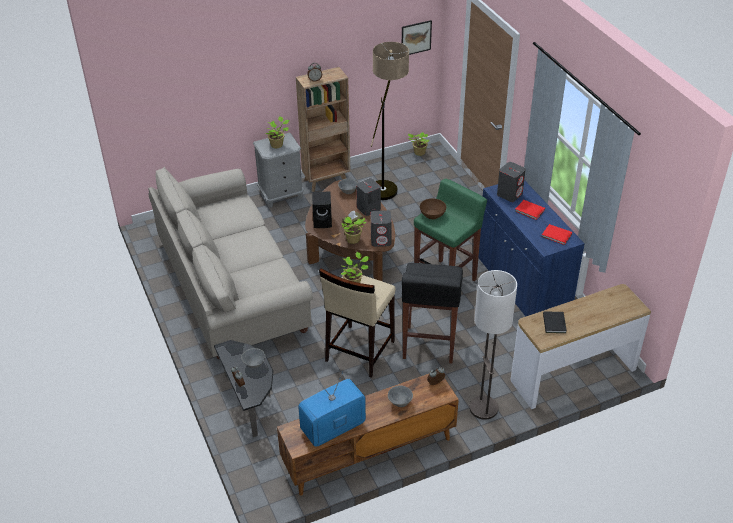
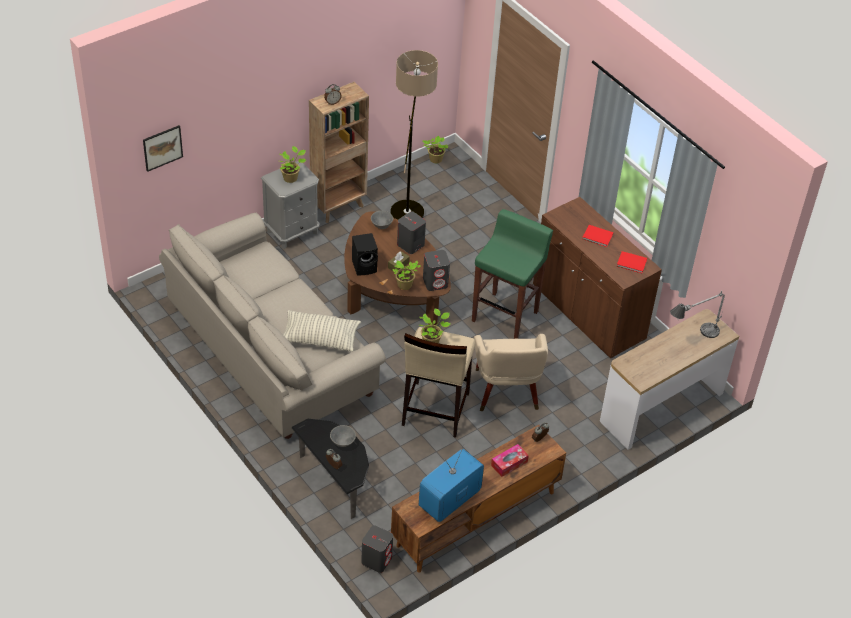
camera: 15 degrees left, 5 degrees up
(263, 274) = (320, 338): none -> pillow
(400, 402) = (509, 463): grey bowl -> tissue box
(416, 38) = (433, 37): picture -> picture (162, 148)
(429, 345) = (506, 393): black stool -> beige armchair
(432, 214) = (494, 251): brown bowl -> none
(483, 408) = (579, 455): floor lamp -> none
(509, 194) = (572, 219): grey speaker -> grey speaker (377, 559)
(522, 285) = (588, 312): blue cabinet -> brown cabinet
(554, 322) = (648, 360): black book -> none
(604, 307) = (693, 337): none -> table lamp

